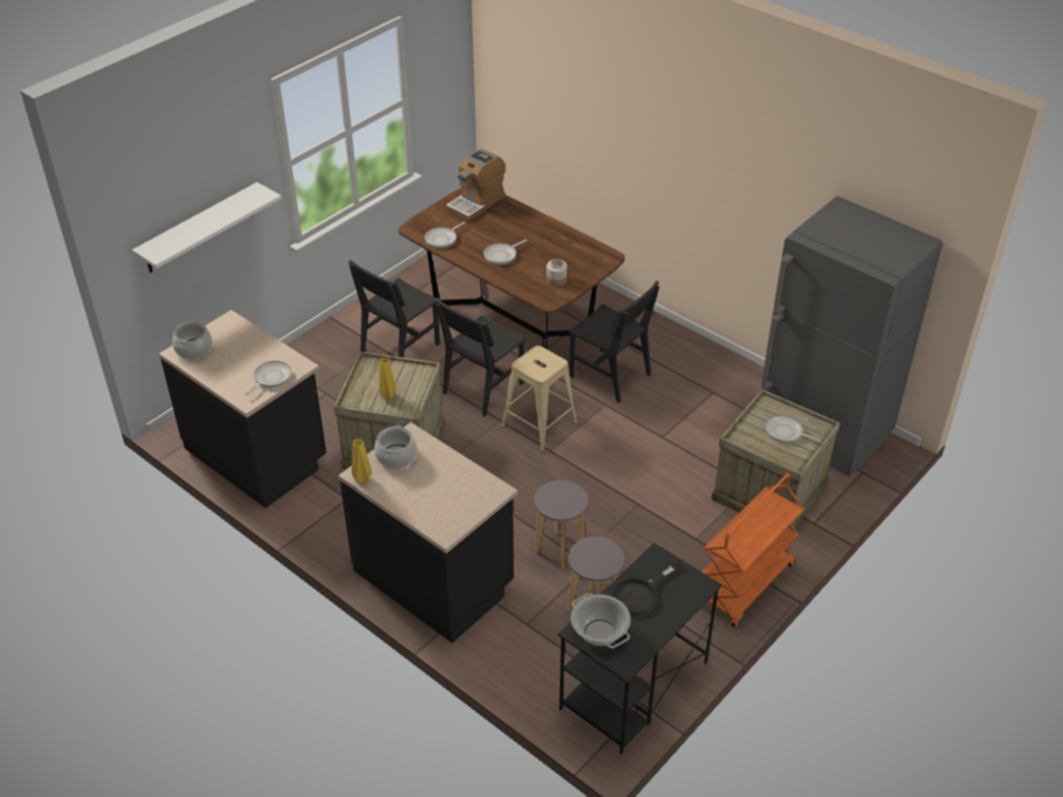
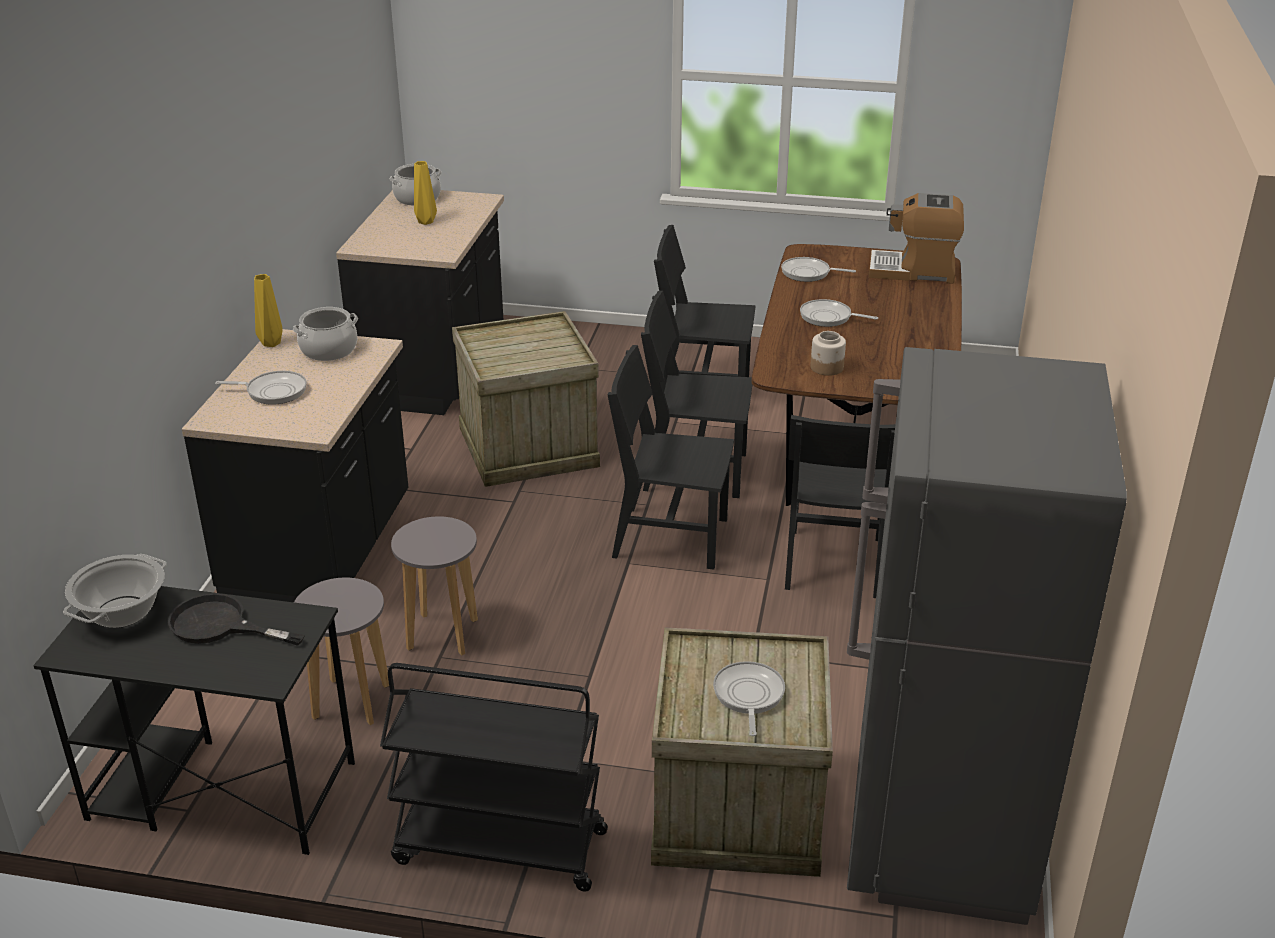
camera: 60 degrees right, 10 degrees down
(199, 228) = (528, 88): white shelf -> none
(271, 378) = (407, 246): frying pan -> frying pan (273, 391)
(387, 396) = (503, 353): yellow vase -> yellow vase (424, 221)
(540, 424) = (670, 537): beige stool -> black chair
(745, 585) = (499, 847): orange cart -> black cart

